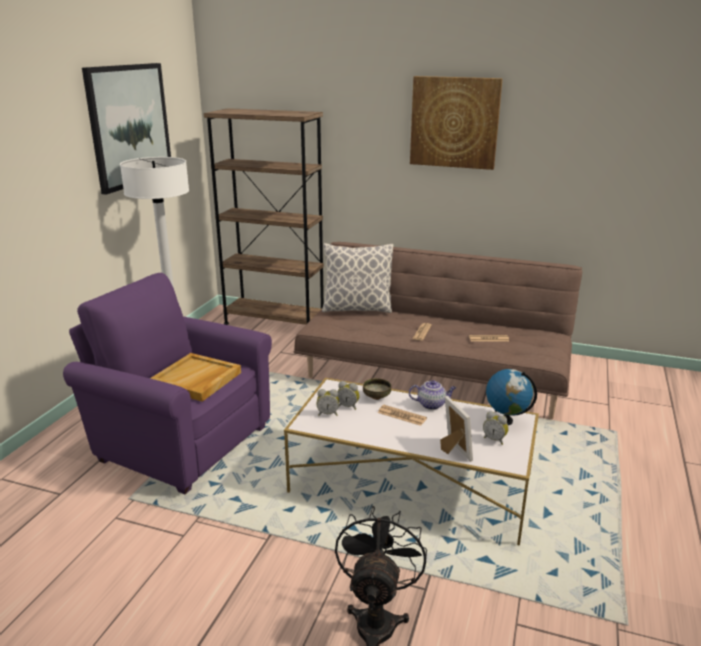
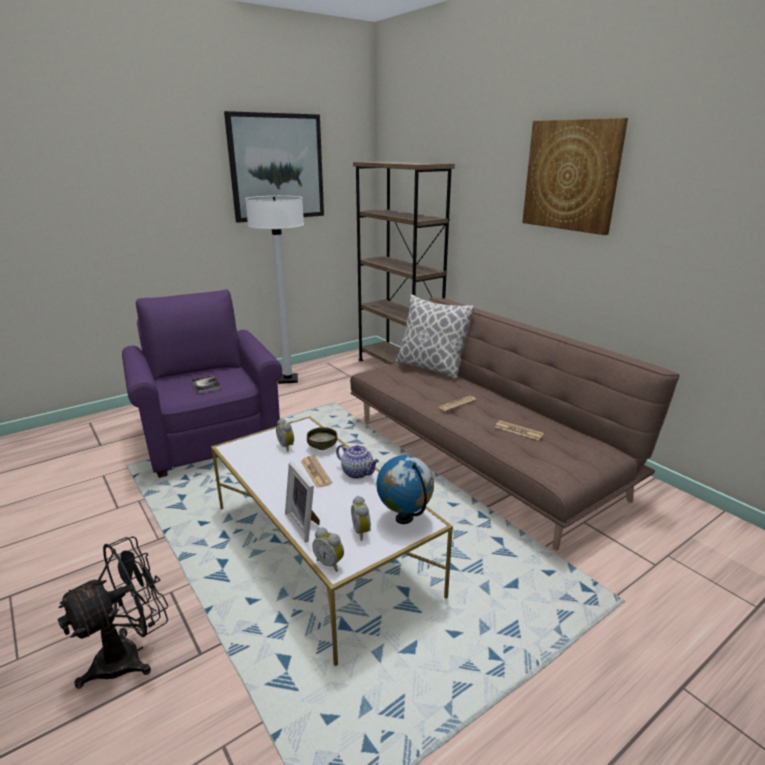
camera: 35 degrees right, 0 degrees up
(196, 380) = (206, 385): beige tray -> book
(328, 413) = (262, 446): alarm clock -> alarm clock (330, 563)
(453, 451) = (305, 524): picture frame -> picture frame turned 135 degrees clockwise

